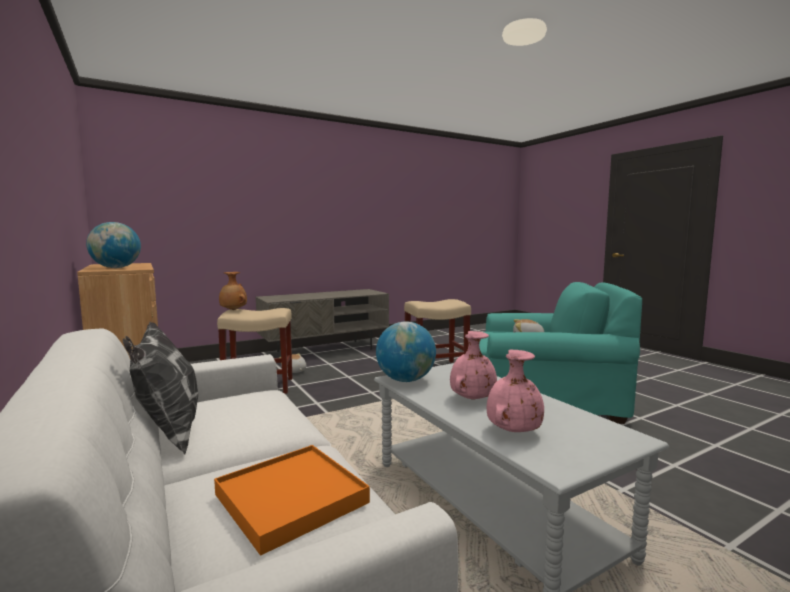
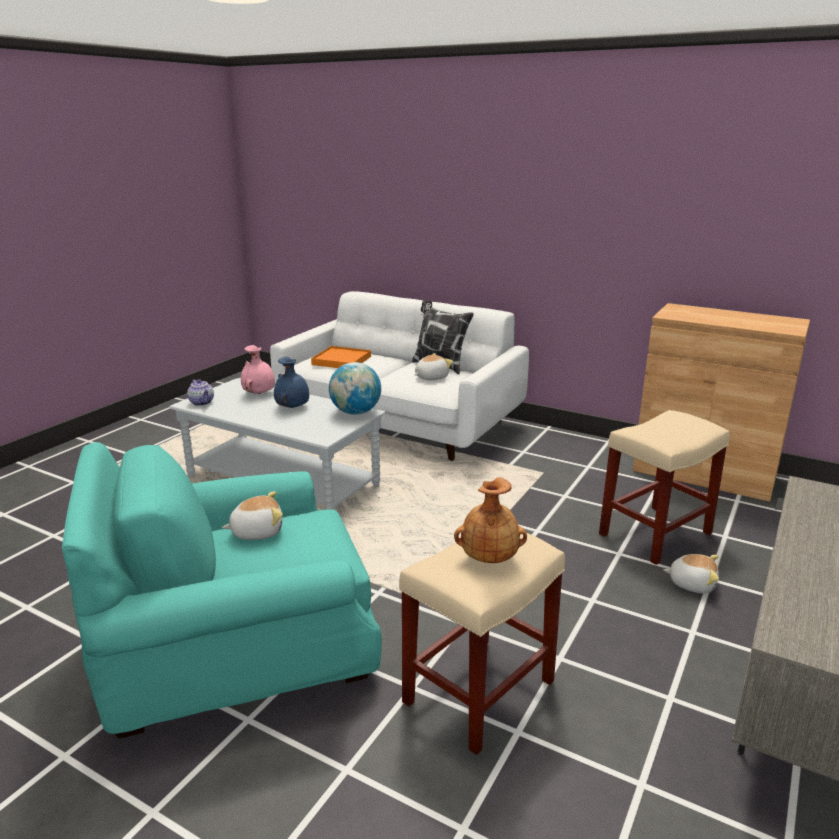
camera: 150 degrees right, 15 degrees up
(116, 268) = (698, 313): globe -> none
(233, 310) = (690, 417): brown vase -> brown vase (489, 557)
(239, 411) = (431, 377): none -> plush toy
(471, 399) = (293, 407): pink vase -> blue vase
(609, 433) = (202, 403): none -> teapot

